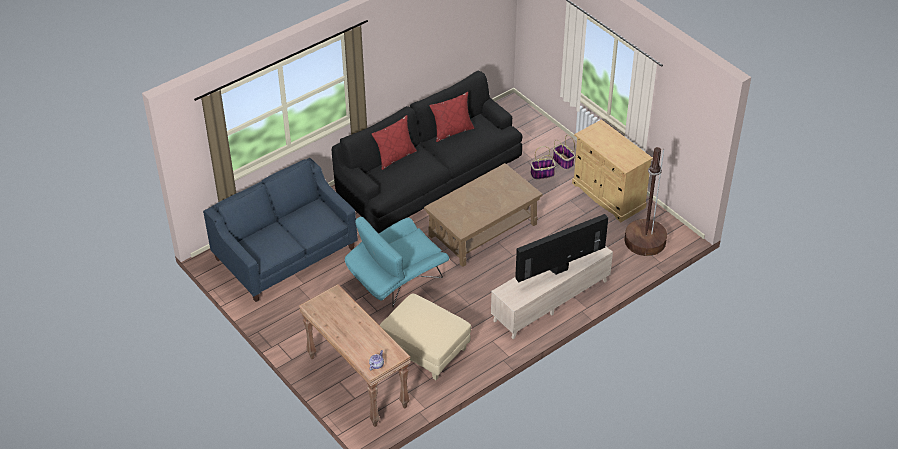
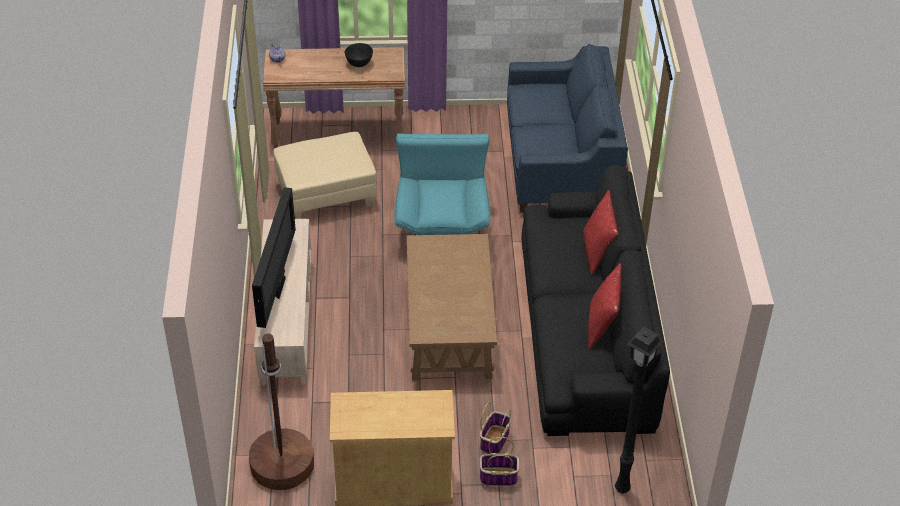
camera: 125 degrees right, 0 degrees up
(341, 317) = (359, 64): none -> black bowl
(524, 119) = (622, 489): none -> black floor lamp

